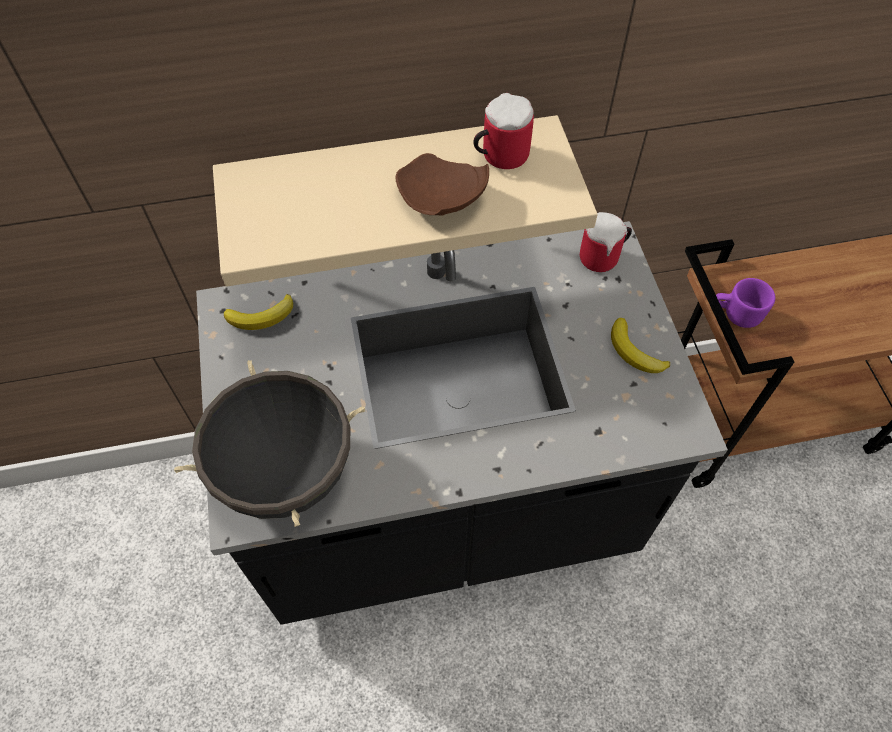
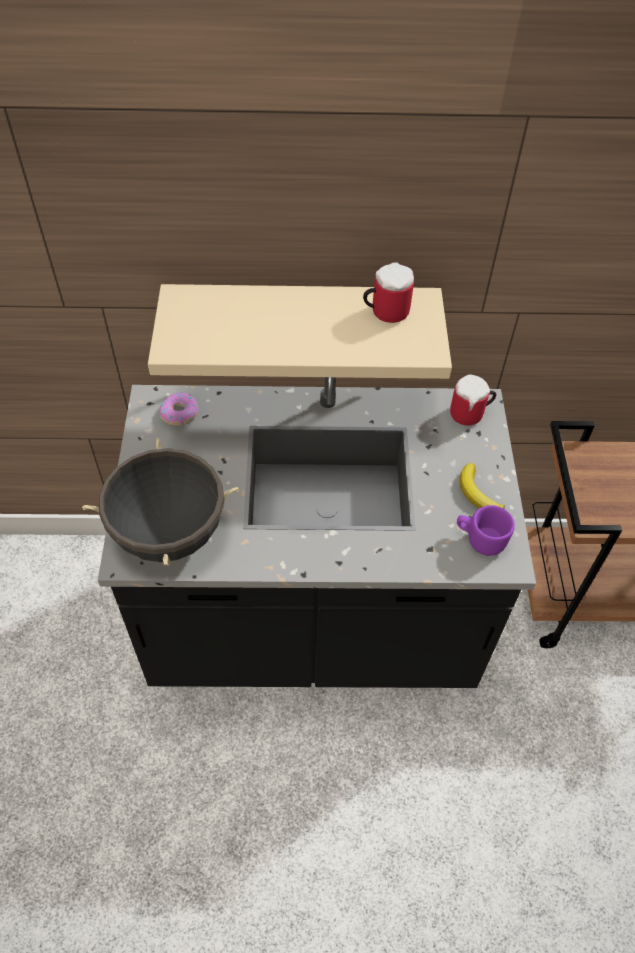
camera: 10 degrees right, 5 degrees down
(262, 316) = (179, 413): banana -> donut
(441, 200) = (330, 337): brown plate -> none
(735, 314) = (584, 485): purple mug -> purple mug (480, 539)

